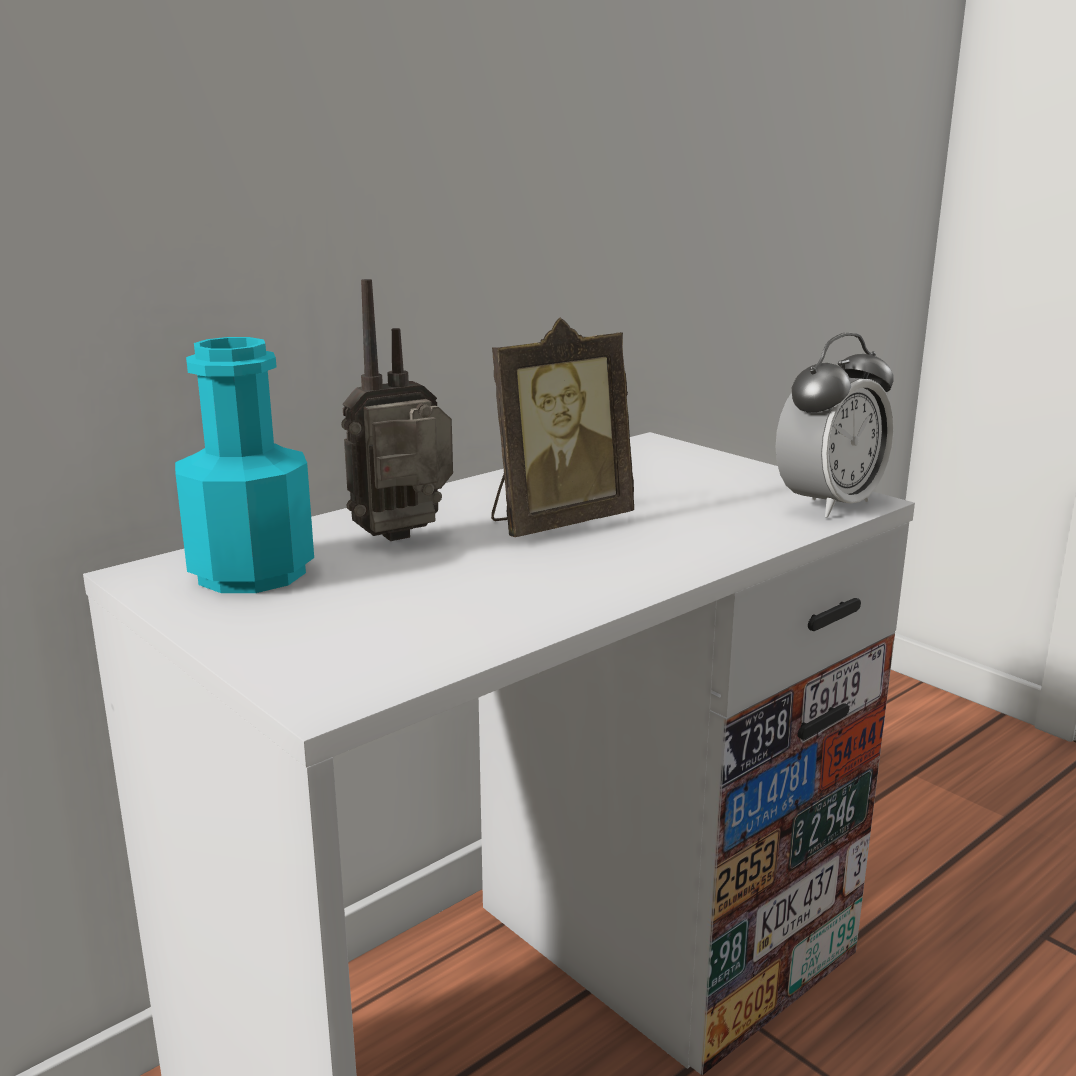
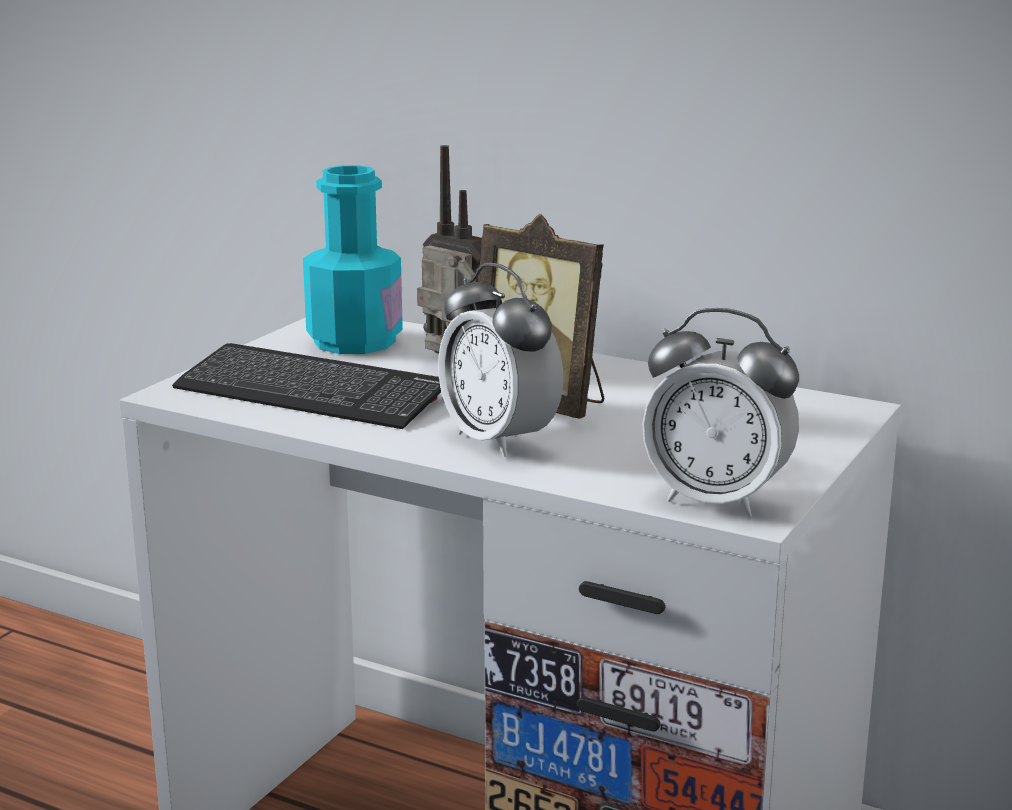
camera: 70 degrees right, 0 degrees up
(416, 614) = (310, 392): none -> keyboard
(646, 551) = (499, 440): none -> alarm clock

